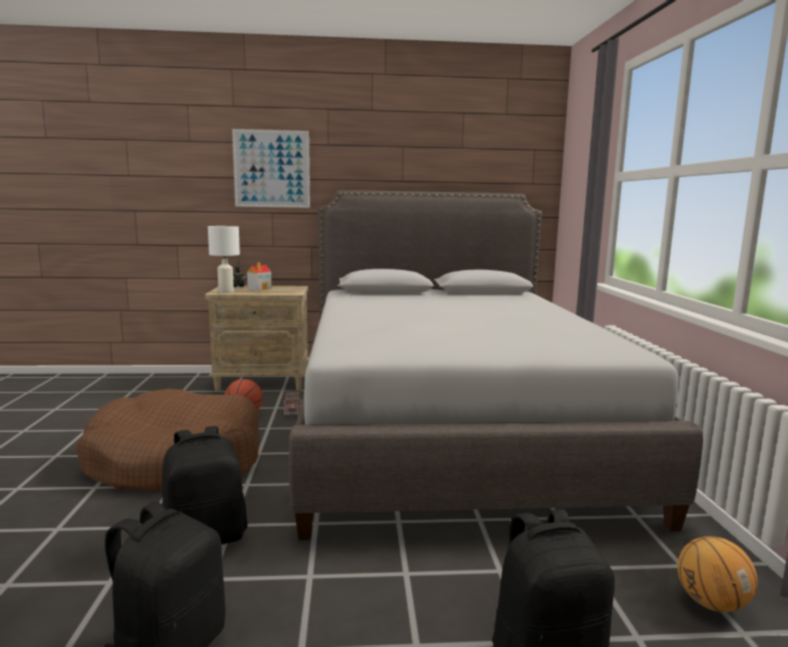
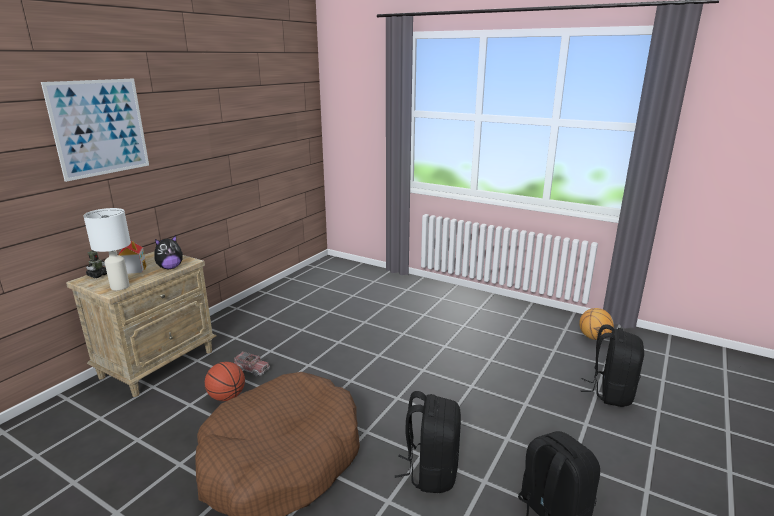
camera: 55 degrees left, 10 degrees up
(275, 292) = (170, 267): none -> plush toy
(449, 428) = (371, 321): grey bed -> none

